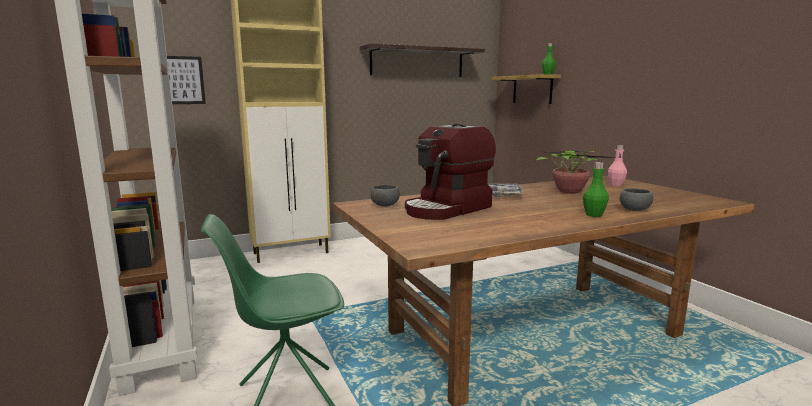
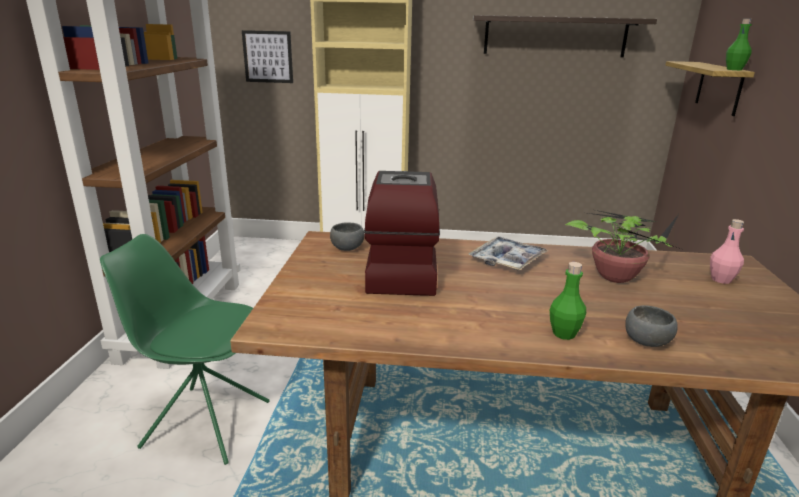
camera: 30 degrees right, 10 degrees up
(448, 209) = (400, 272): coffee machine -> coffee machine turned 105 degrees clockwise

